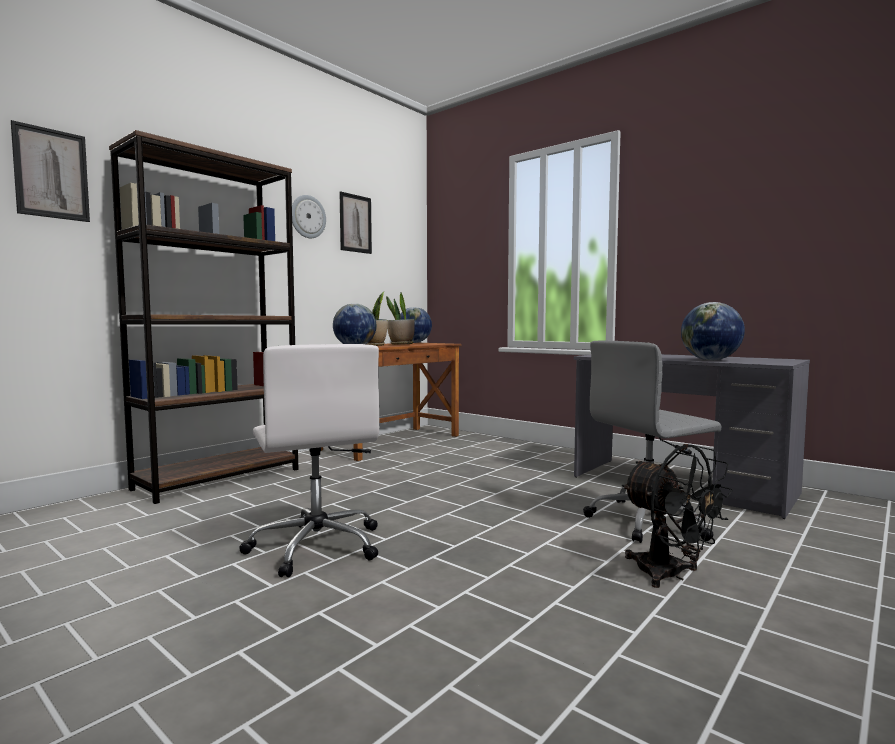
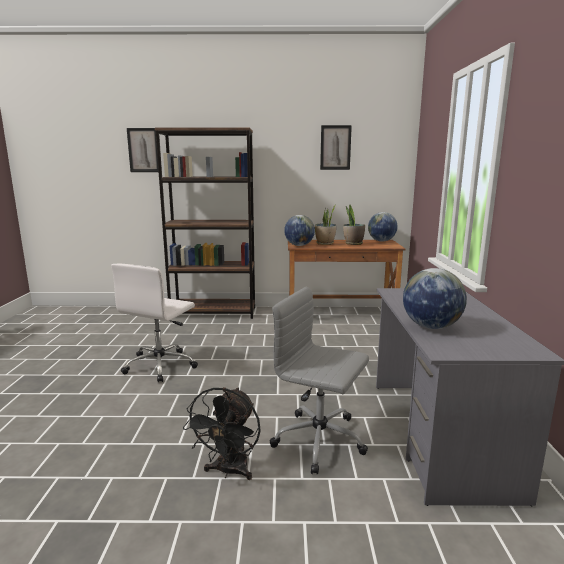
camera: 50 degrees right, 10 degrees up
(307, 217) = (292, 149): wall clock -> none

